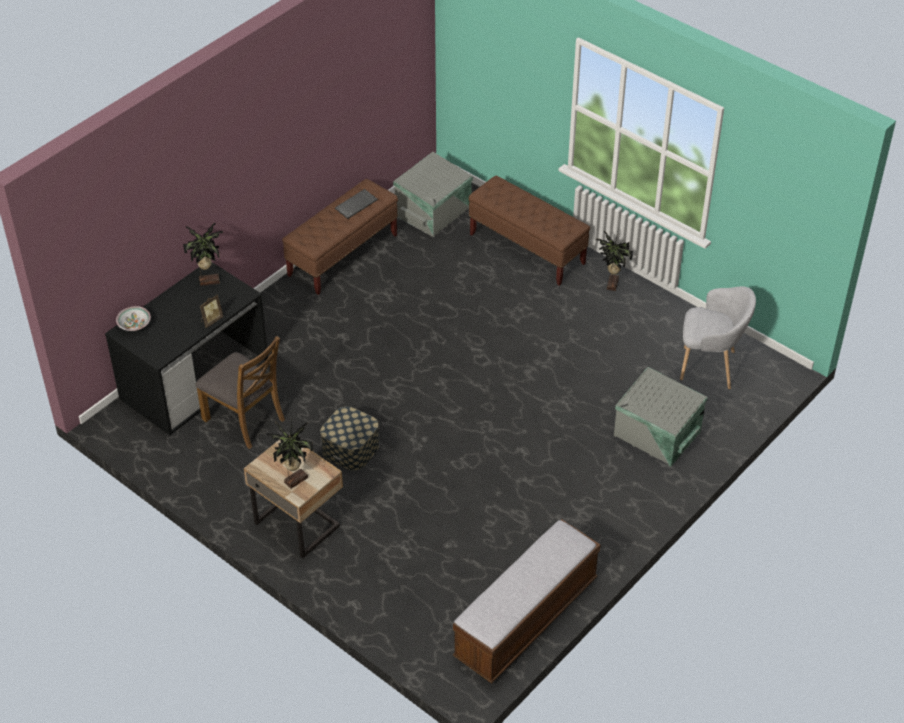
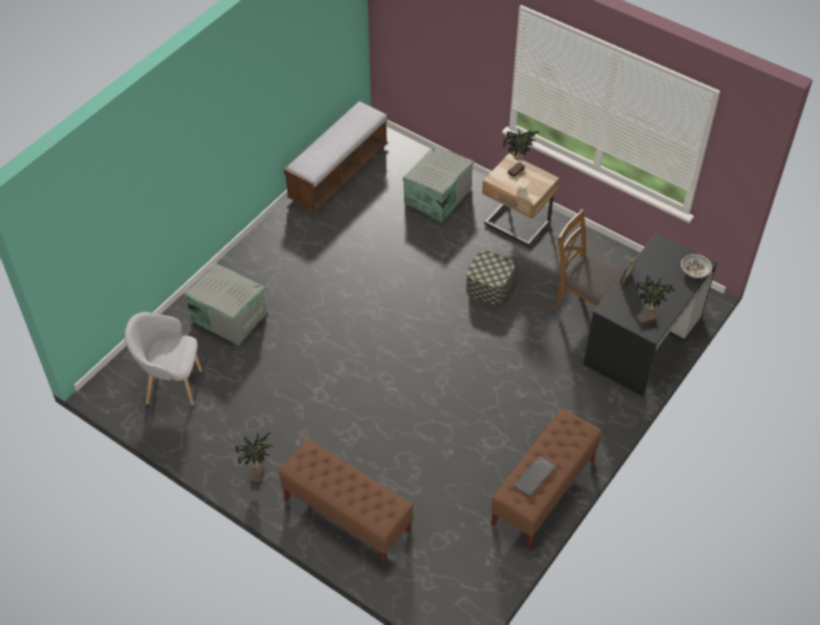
camera: 175 degrees right, 5 degrees up
(434, 211) = (454, 564): grey storage box -> grey storage box (436, 196)

